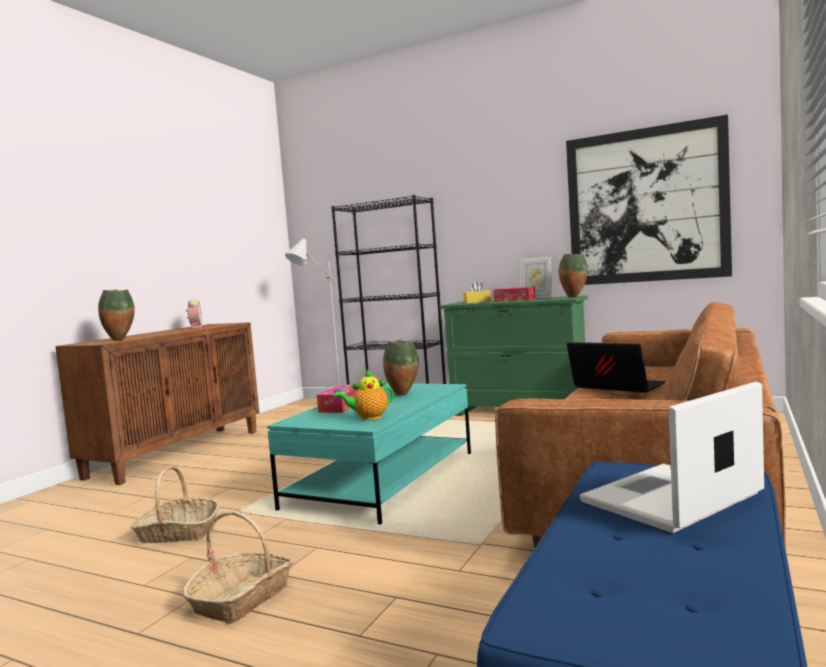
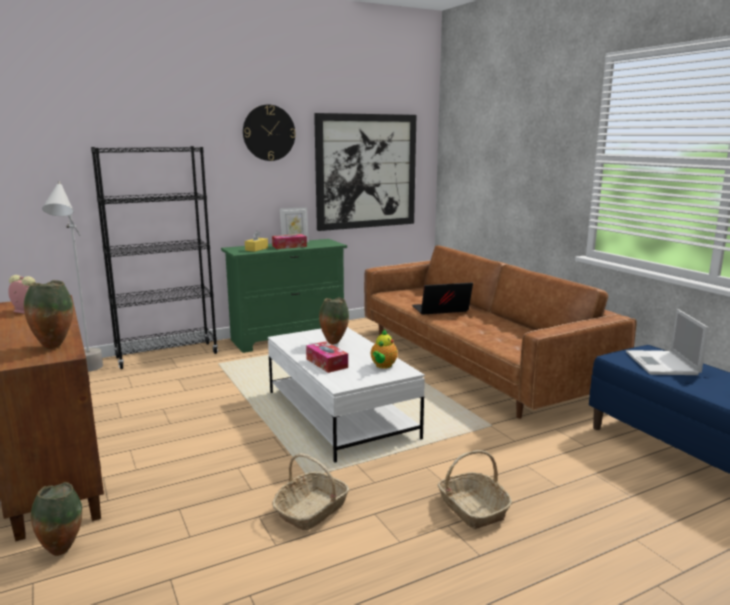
camera: 55 degrees left, 10 degrees up
(383, 480) = (340, 414): turquoise coffee table -> white coffee table
(512, 173) = (269, 133): none -> wall clock
(574, 297) = (330, 241): vase -> vase (62, 550)

